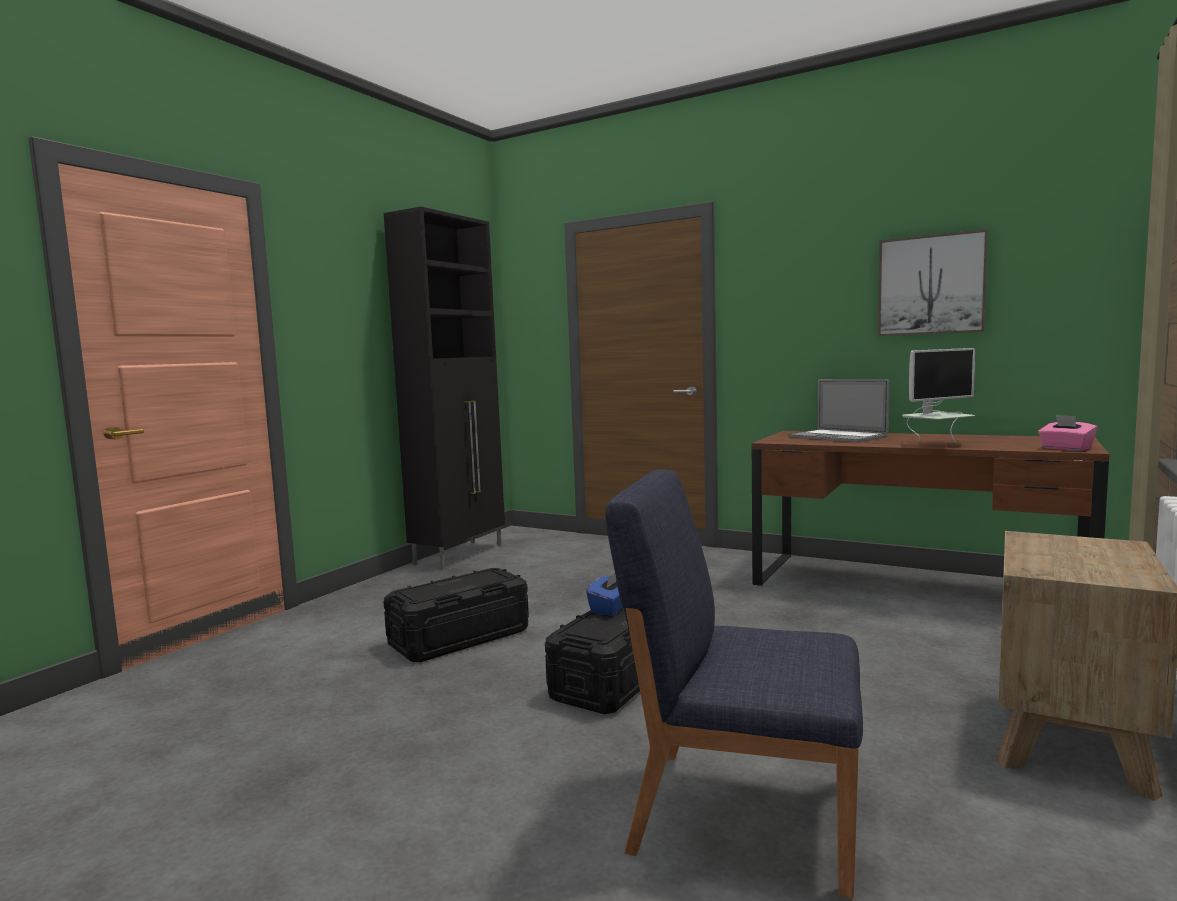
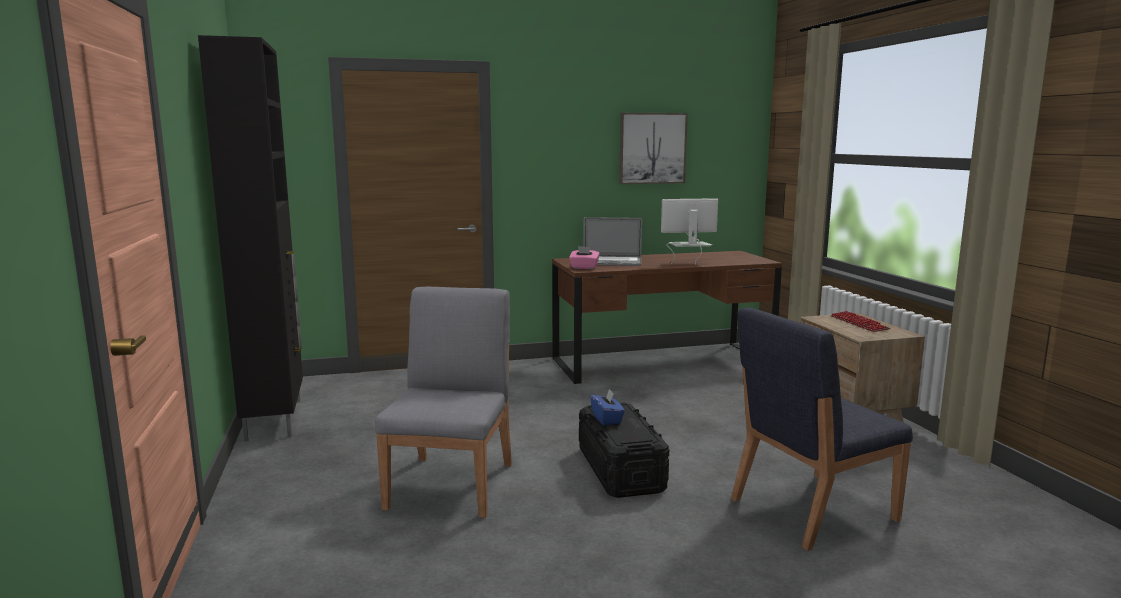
camera: 45 degrees left, 5 degrees up
(460, 637) = (452, 484): black storage box -> grey chair
(936, 445) = (688, 264): monitor -> monitor turned 120 degrees counterclockwise
(1066, 448) = (755, 261): pink tissue box -> pink tissue box (584, 267)
(1091, 554) = (859, 323): none -> keyboard

